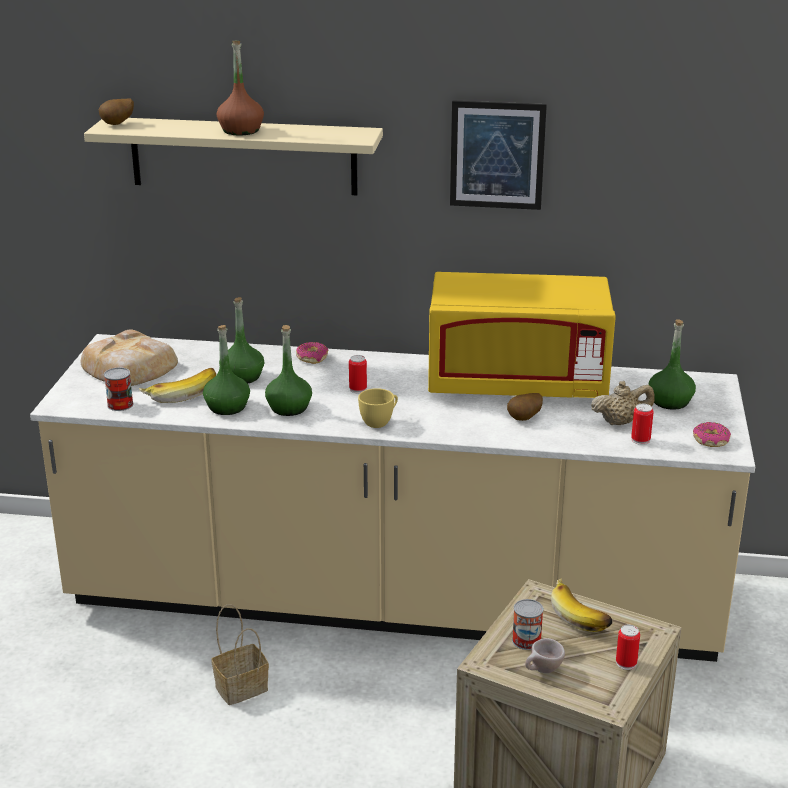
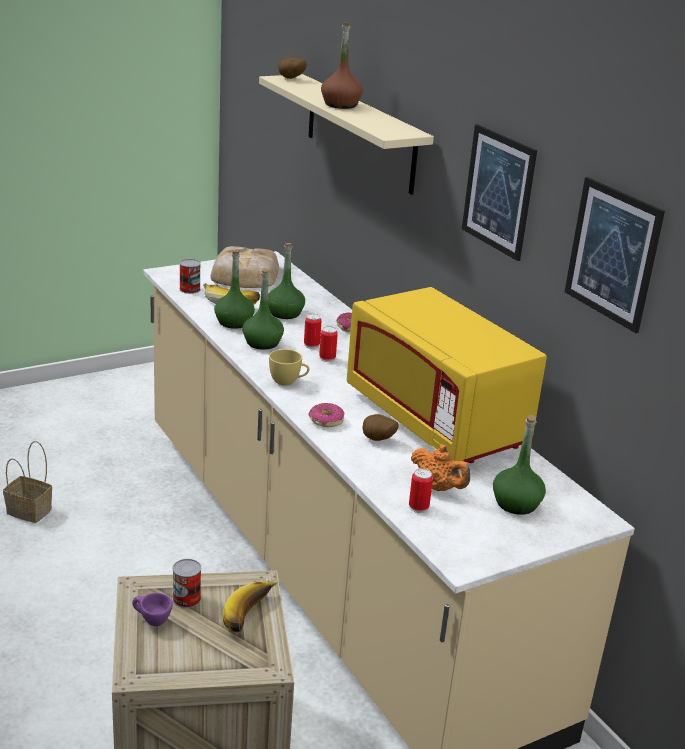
camera: 50 degrees right, 0 degrees up
(242, 687) = (154, 541): basket -> basket (31, 511)
(542, 671) = (151, 621): beige cup -> purple cup
(620, 422) = (438, 488): beige teapot -> orange teapot
(626, 663) = (205, 665): can -> can (311, 345)
(661, 166) = (612, 254): none -> picture
(710, 441) = (470, 546): donut -> donut (326, 421)

